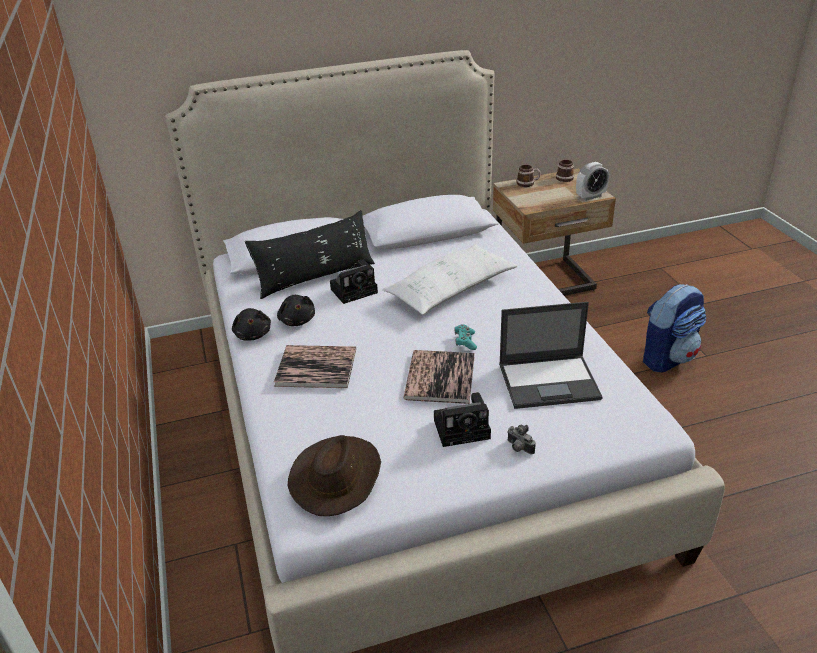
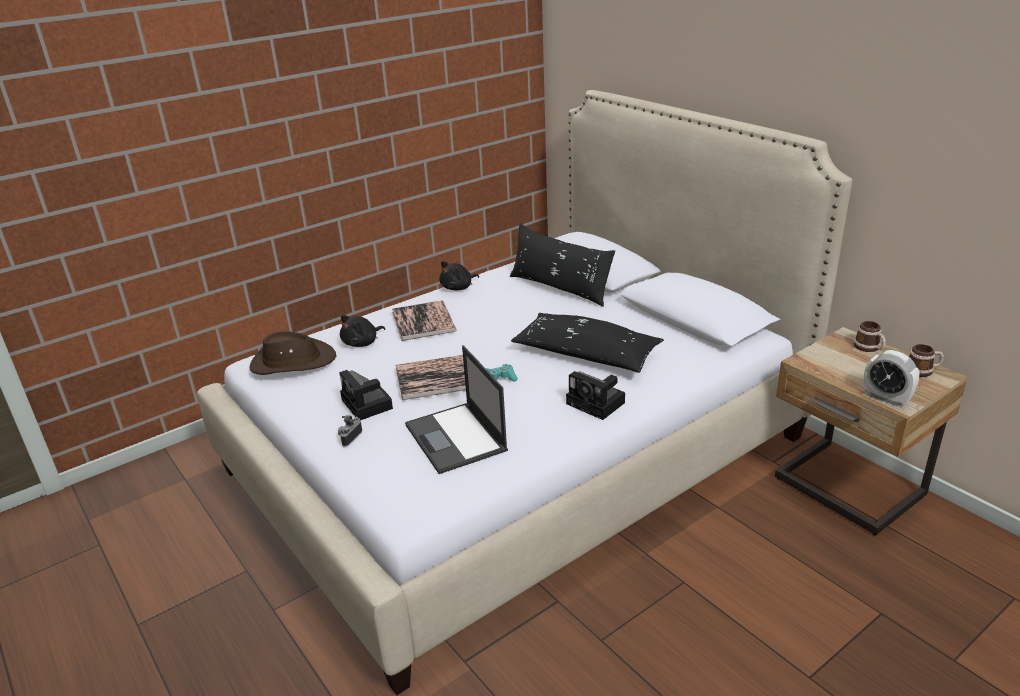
camera: 70 degrees right, 5 degrees down
(297, 320) = (487, 298): black plush toy -> black plush toy (362, 343)
(355, 290) = (551, 310): camera -> camera (597, 404)
(450, 290) = (586, 355): white pillow -> black pillow
(668, 357) = (770, 633): backpack -> none

